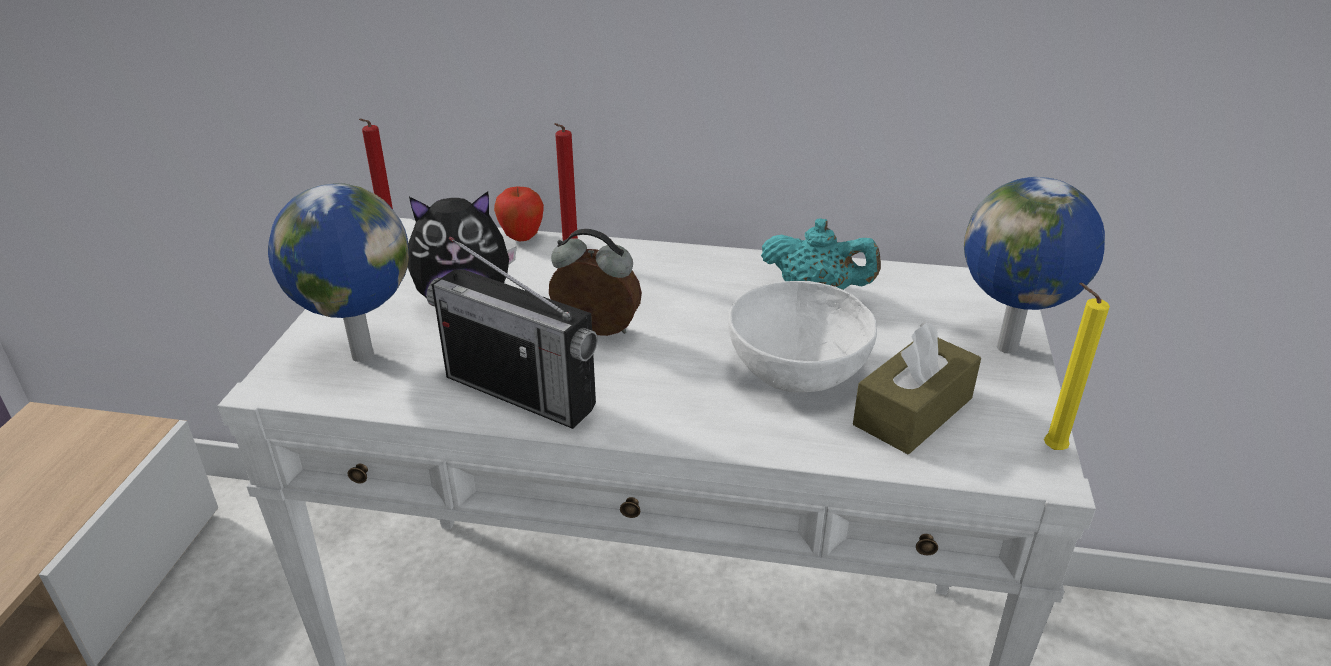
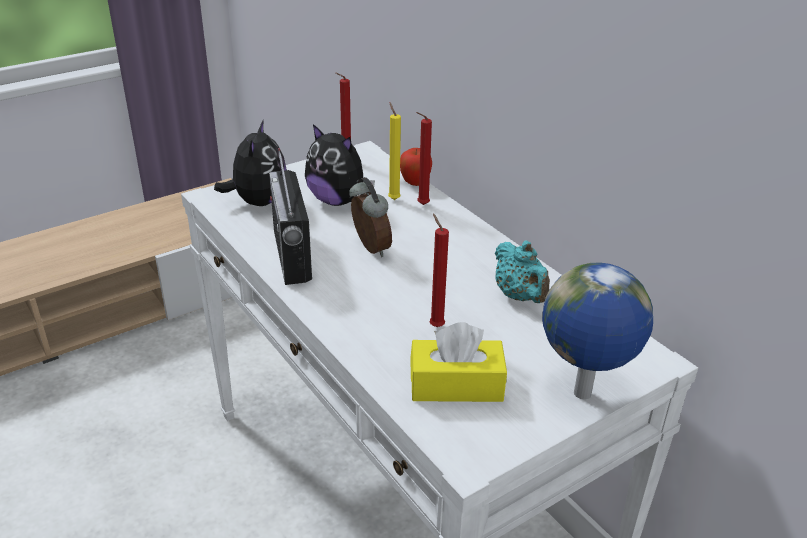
camera: 45 degrees right, 0 degrees up
(360, 355) = (258, 201): globe -> plush toy
(797, 368) = (435, 325): white bowl -> red candle
(913, 411) = (456, 385): brown tissue box -> yellow tissue box
(1049, 449) = (496, 455): yellow candle -> yellow candle (393, 199)

